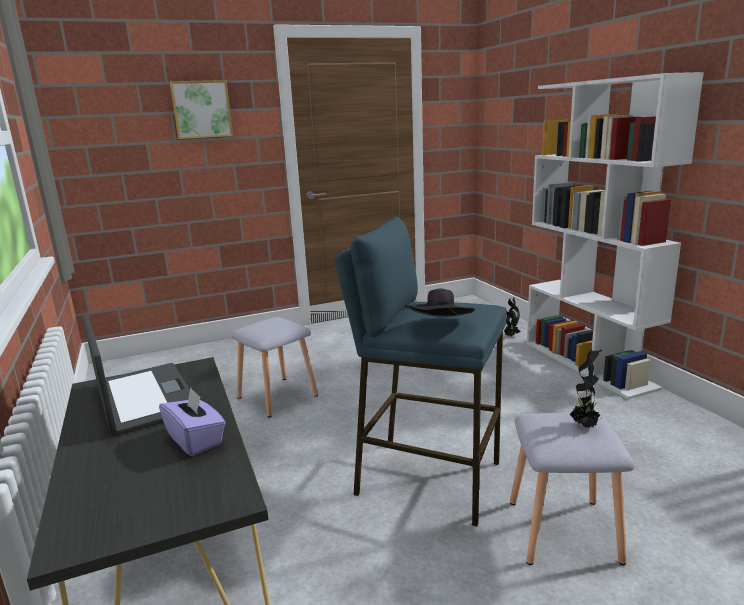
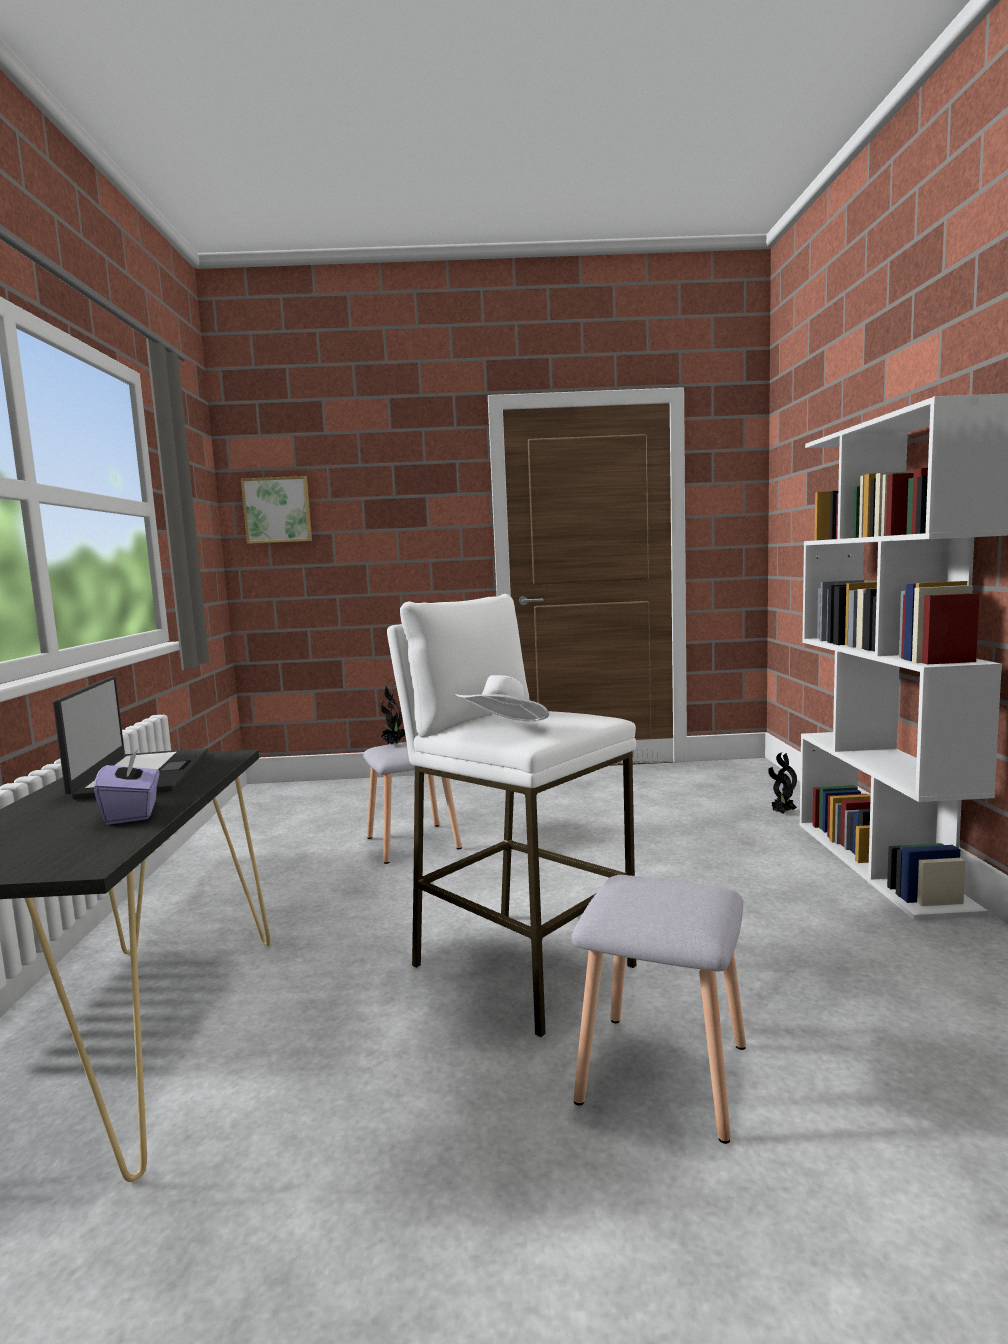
camera: 20 degrees right, 10 degrees down
(201, 109) = (396, 494): picture -> picture (277, 510)
(427, 478) = (521, 966): blue stool -> white stool
(440, 326) = (503, 729): black hat -> white hat
(585, 426) = (686, 898): potted plant -> potted plant (393, 744)

